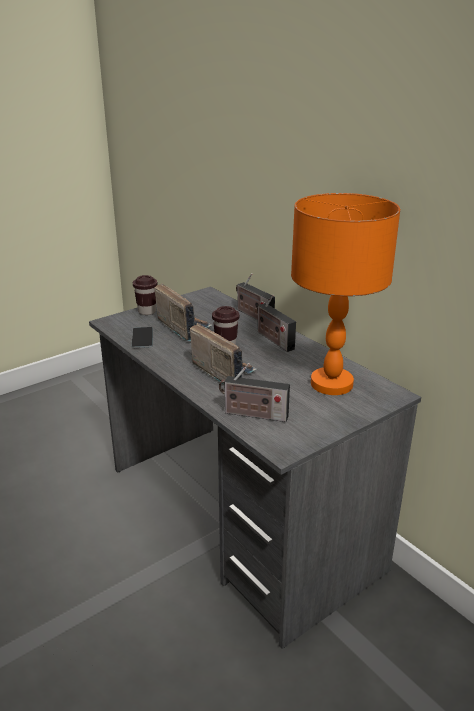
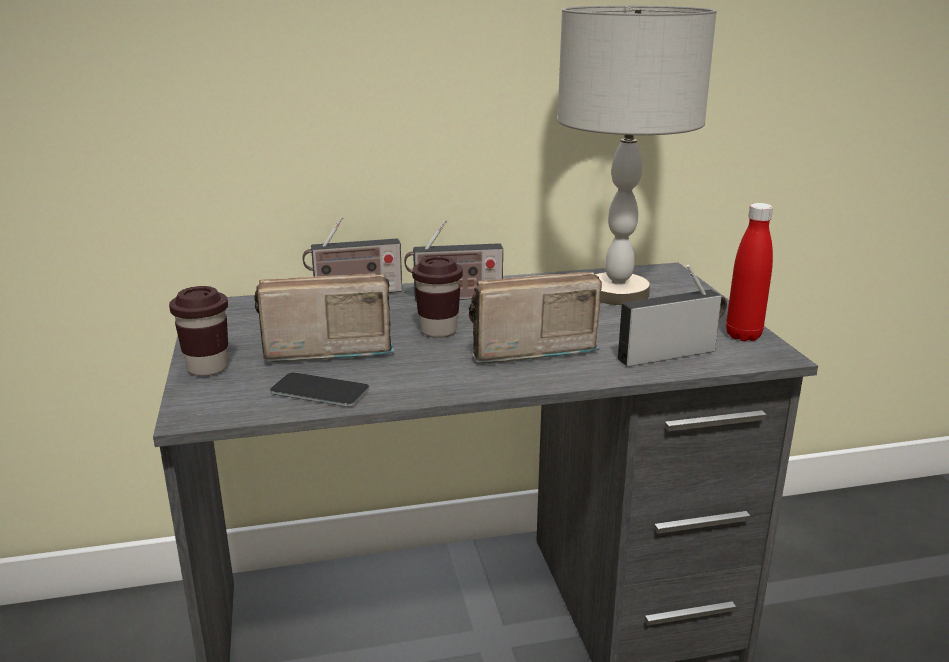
camera: 65 degrees left, 5 degrees down
(253, 414) = (670, 354): radio -> radio turned 150 degrees counterclockwise
(304, 436) = (743, 335): none -> red bottle
(332, 384) = (617, 293): orange table lamp -> grey table lamp

